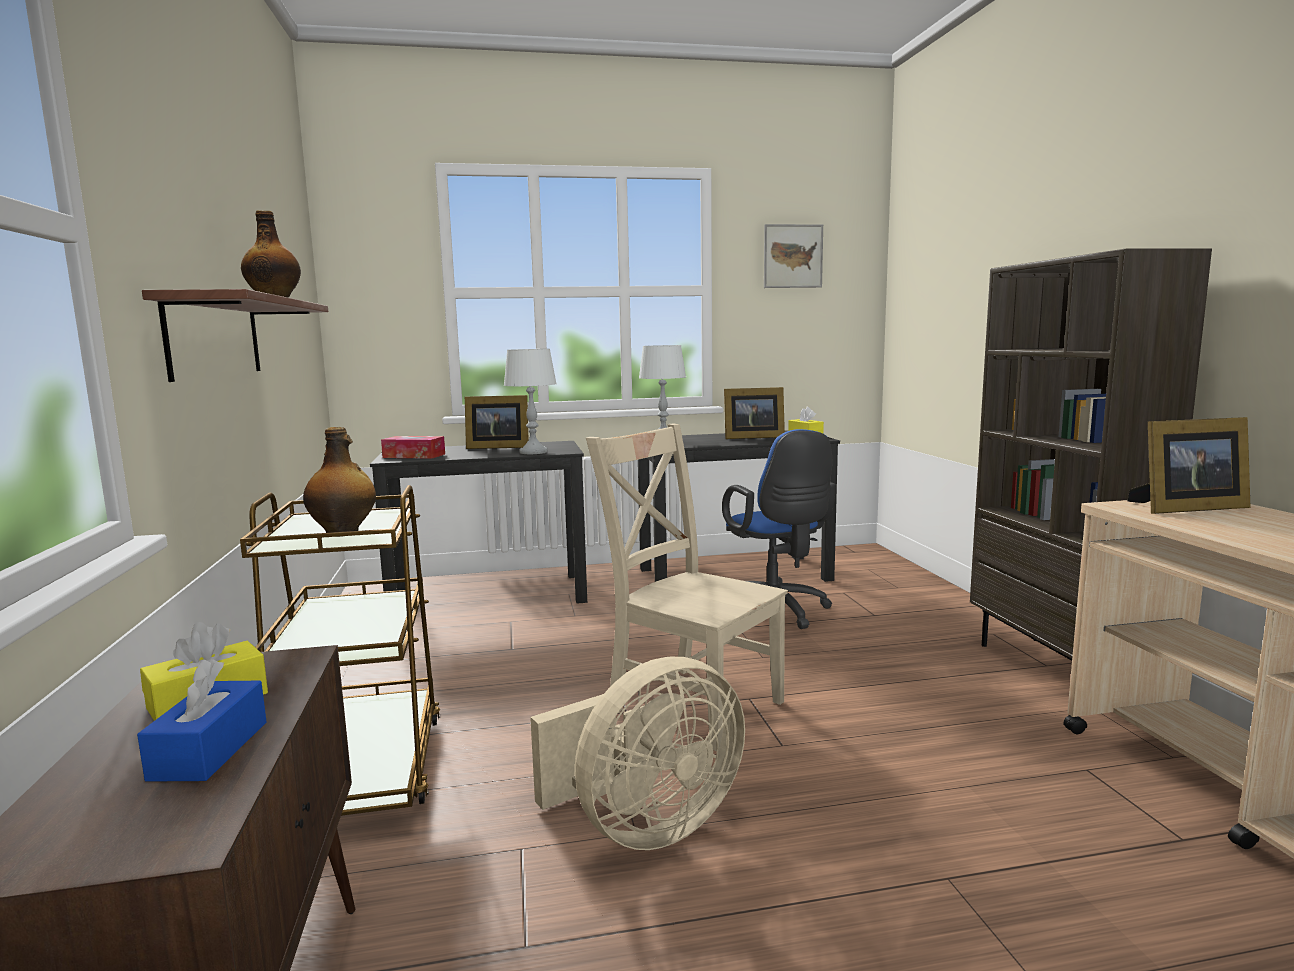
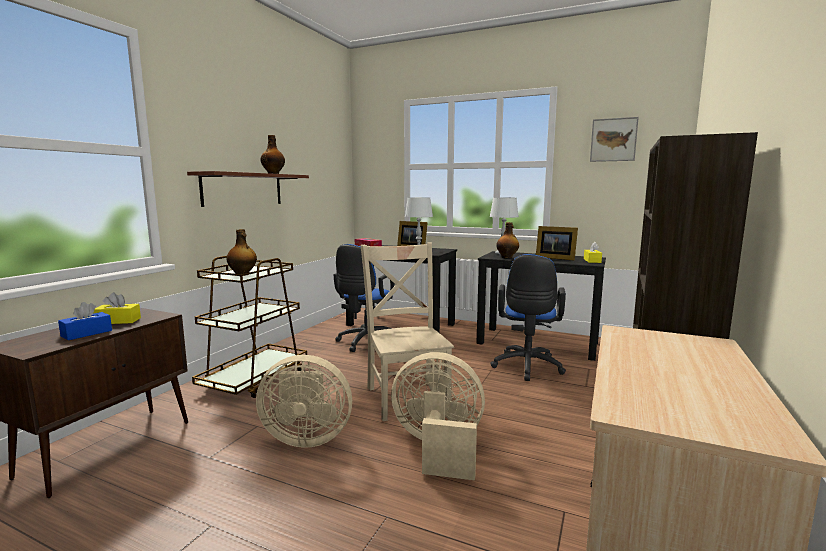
camera: 35 degrees right, 0 degrees up
(476, 639) = (365, 342): none -> blue office chair
(690, 443) = (507, 257): none -> bottle
(851, 757) = (438, 448): none -> beige fan
(1185, 508) = (668, 342): picture frame -> none

